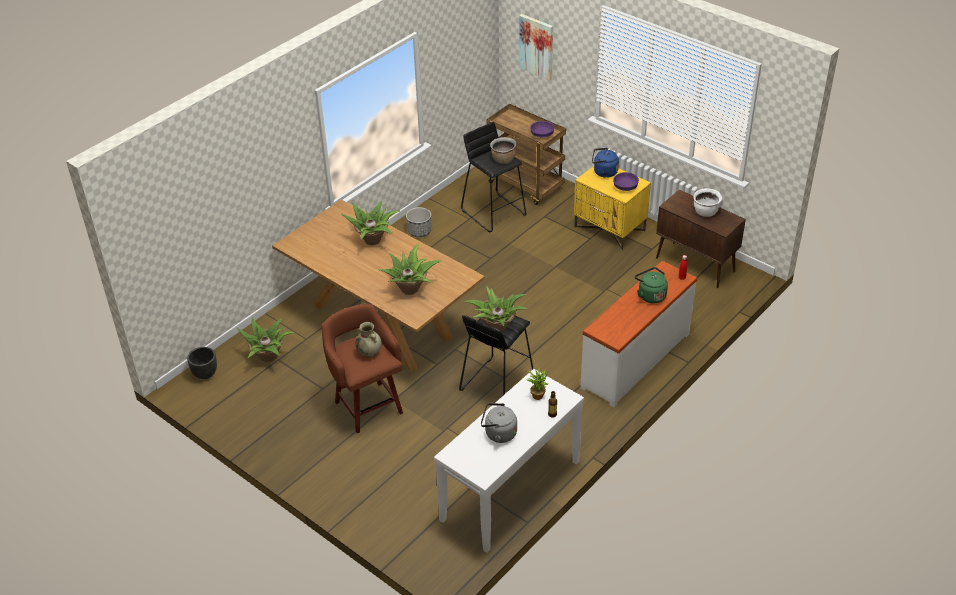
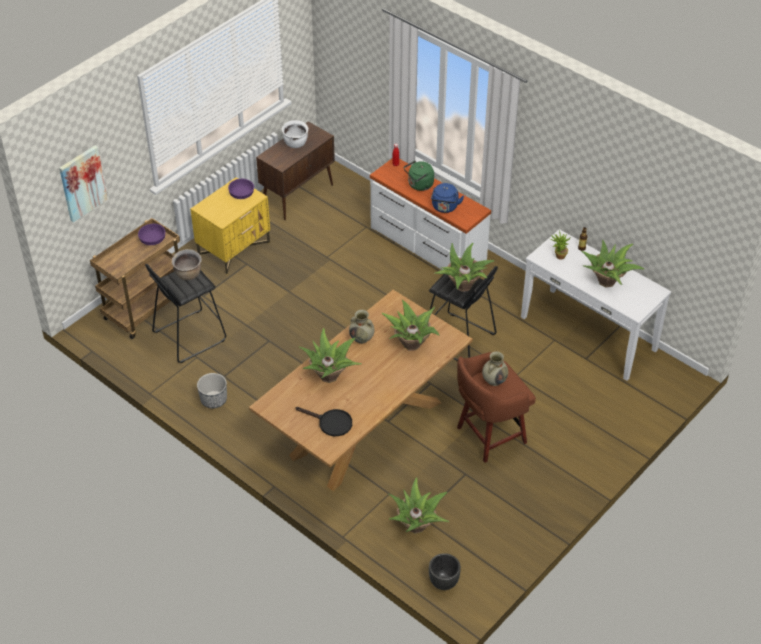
camera: 90 degrees left, 5 degrees up
(317, 243) = (331, 423): none -> black frying pan
(418, 258) = (362, 338): none -> beige vase
(498, 433) = (607, 281): grey kettle -> potted plant
(603, 172) = (213, 207): blue kettle -> blue kettle (445, 207)

